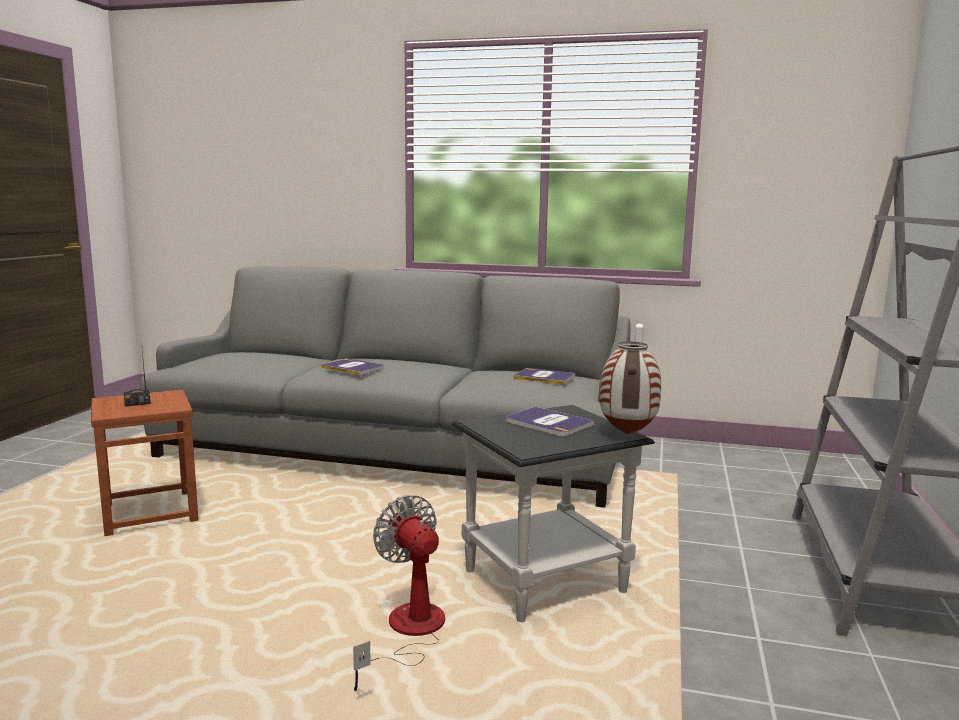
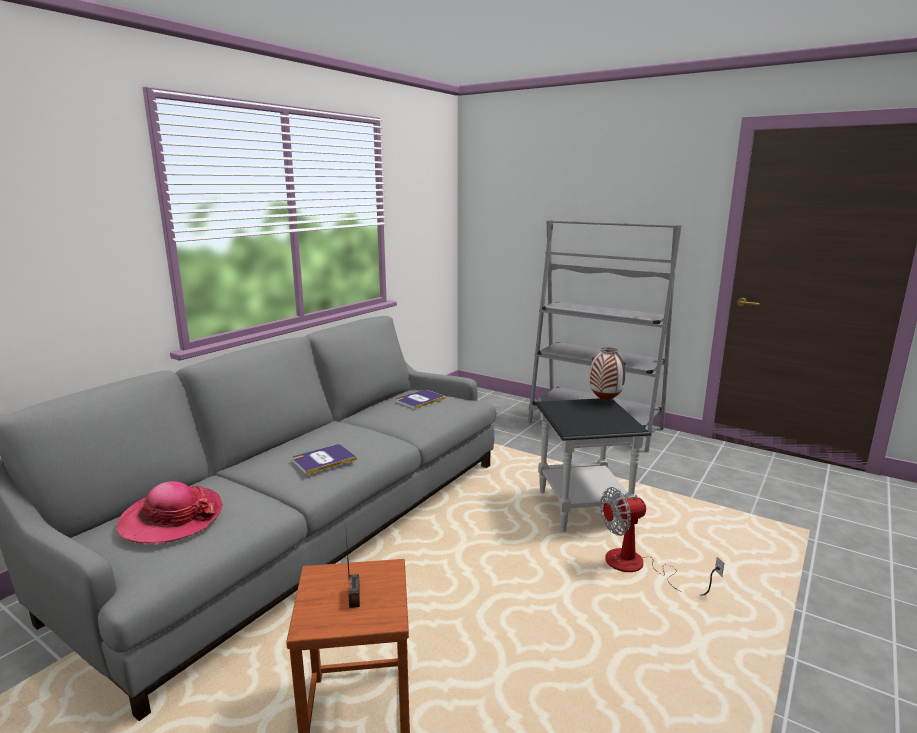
camera: 70 degrees left, 5 degrees up
(242, 356) = (171, 518): none -> hat
(548, 423) = (579, 413): book -> none

